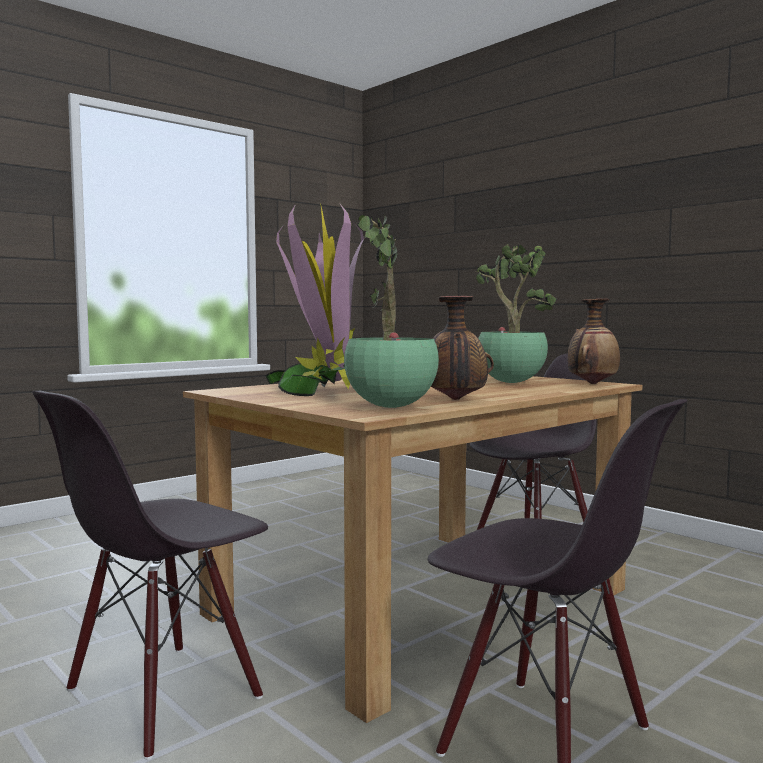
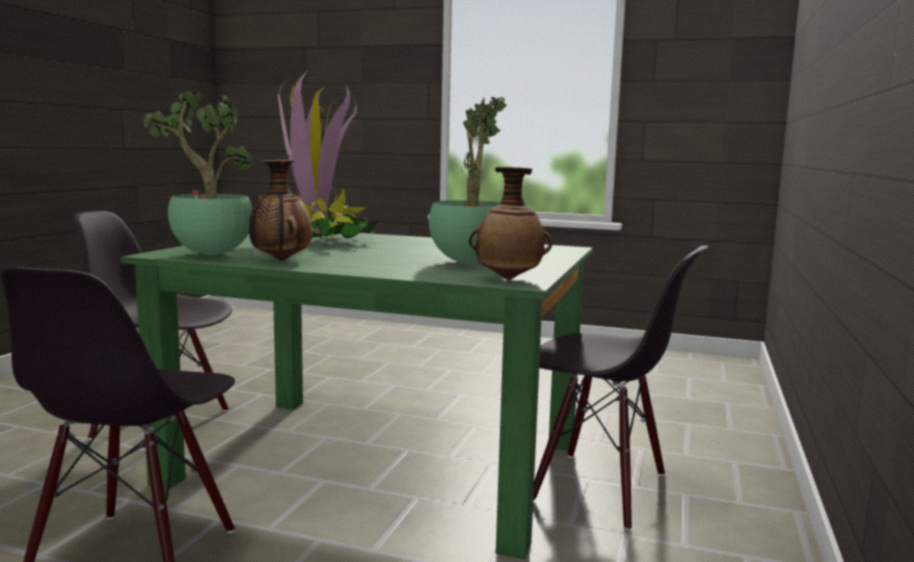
camera: 60 degrees right, 5 degrees up
(421, 603) = (375, 462): brown dining table -> green dining table

